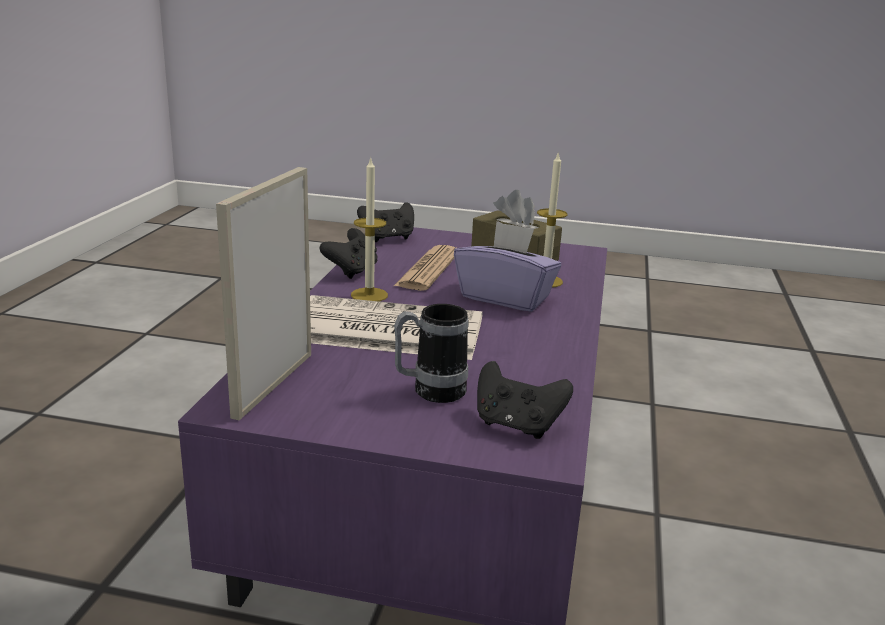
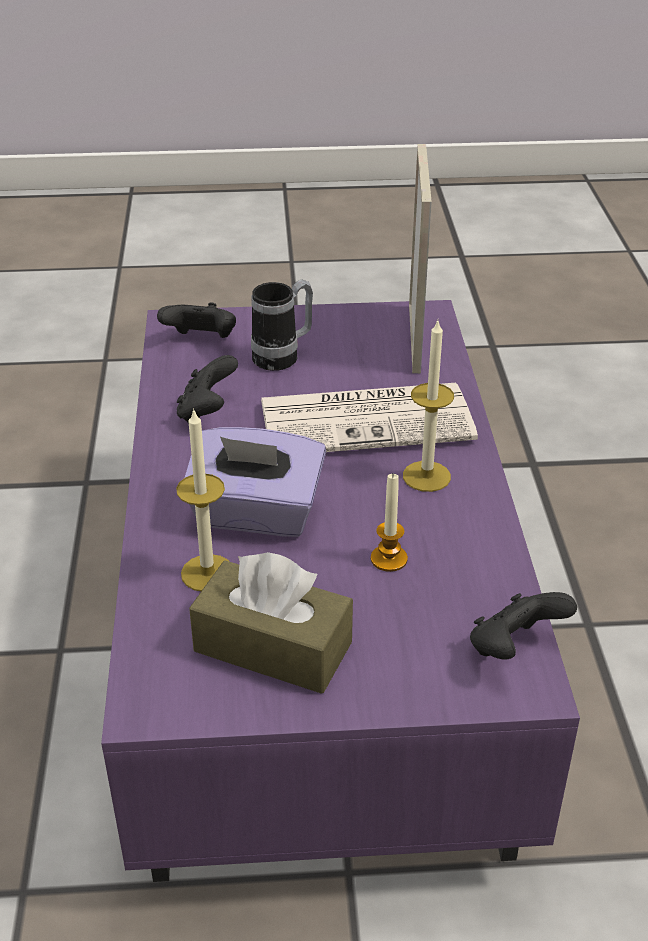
camera: 165 degrees right, 15 degrees up
(351, 271) = (488, 524): black game controller -> black game controller (207, 412)
(428, 269) = (389, 559): newspaper -> candle

